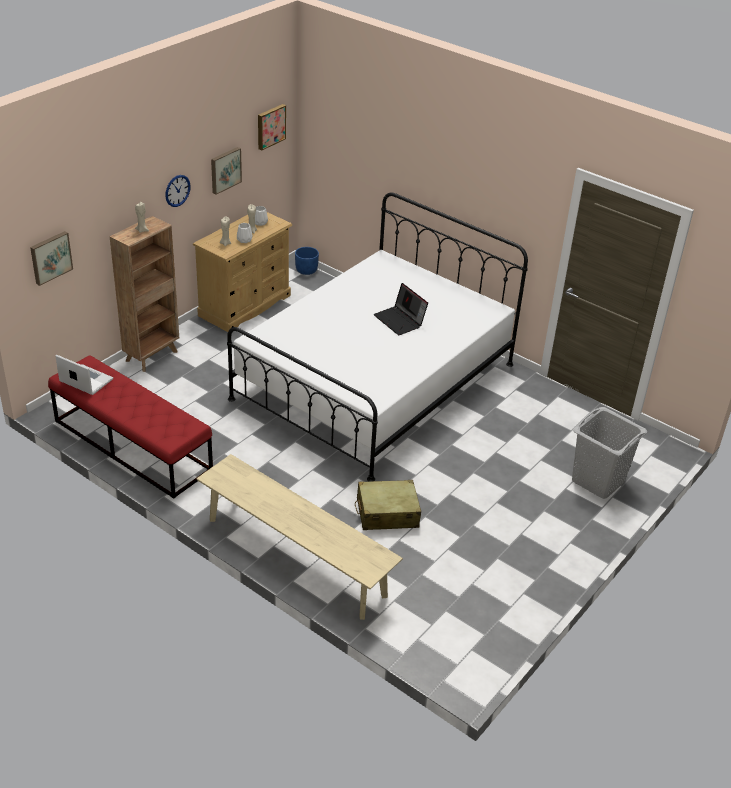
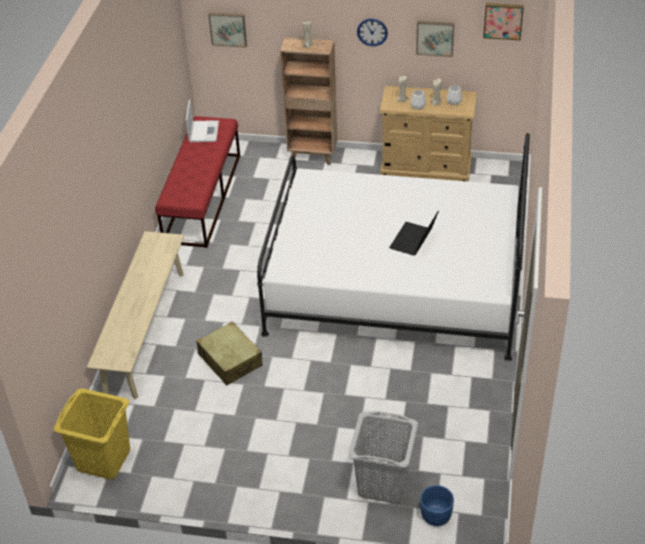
camera: 65 degrees right, 5 degrees up
(306, 270) = (516, 176): blue planter -> blue planter (435, 516)
(454, 649) = (103, 460): none -> yellow laundry basket

